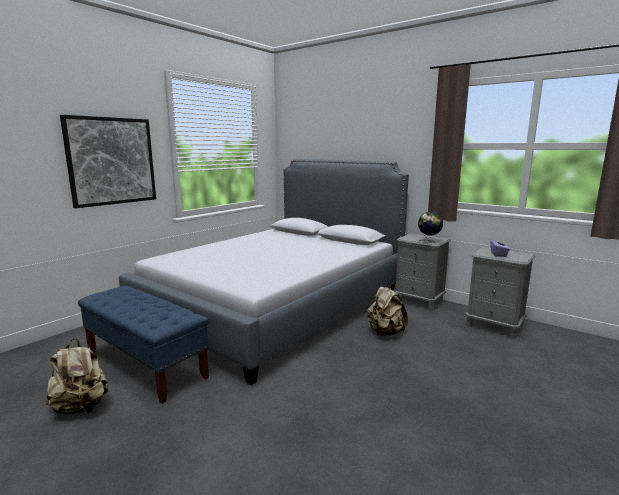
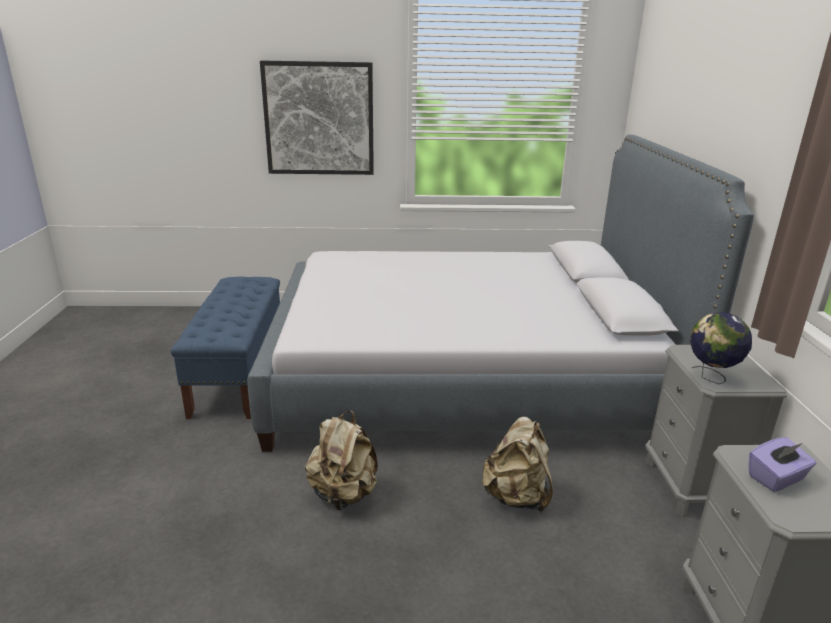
camera: 50 degrees right, 10 degrees up
(81, 407) = (150, 385): beige backpack -> beige backpack (344, 494)

